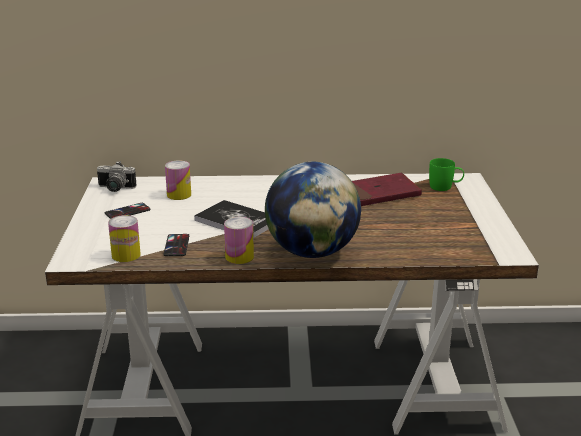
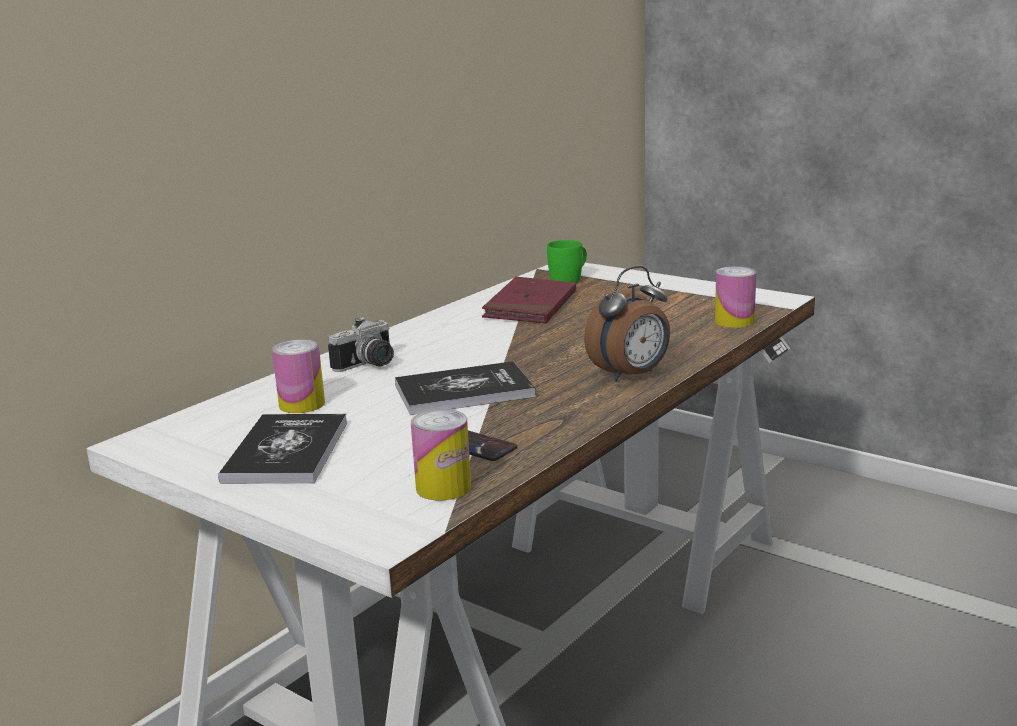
camera: 50 degrees left, 5 degrees down
(115, 189) = (178, 441): camera -> camera (369, 365)
(127, 212) = (286, 451): phone -> book
(239, 257) = (578, 416): can -> can (734, 321)
(312, 252) = (631, 375): globe -> alarm clock

